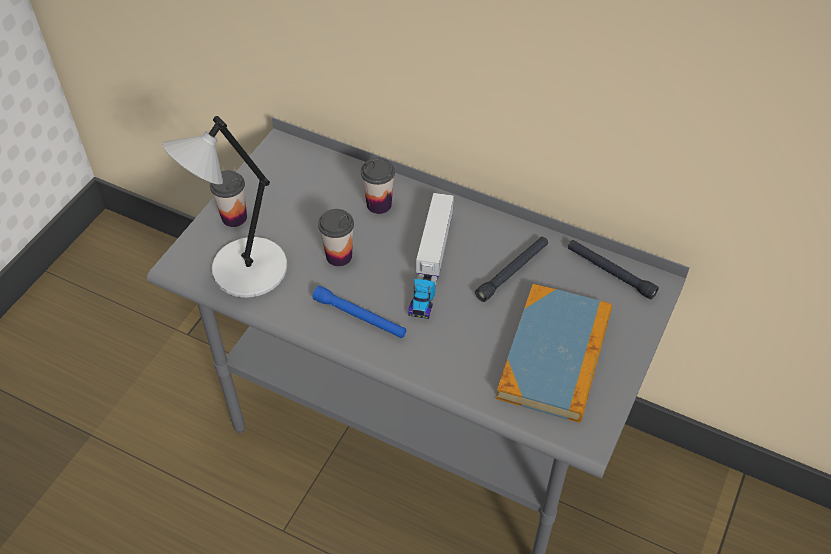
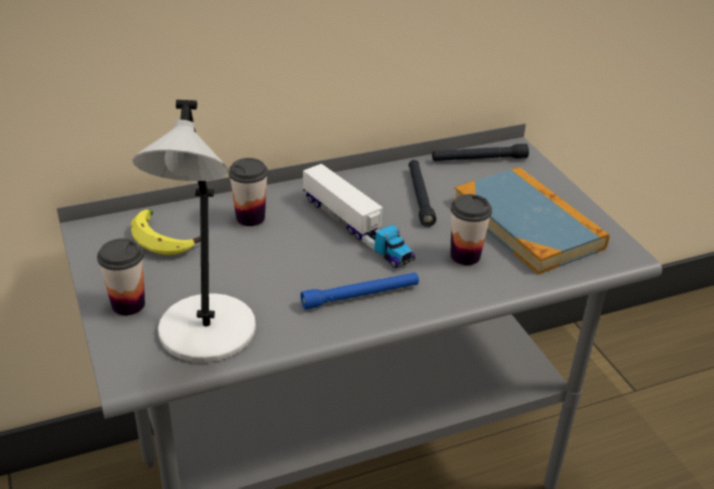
camera: 50 degrees left, 15 degrees down
(313, 184) = (167, 238): none -> banana
(339, 256) = (274, 270): cup -> cup (465, 256)

